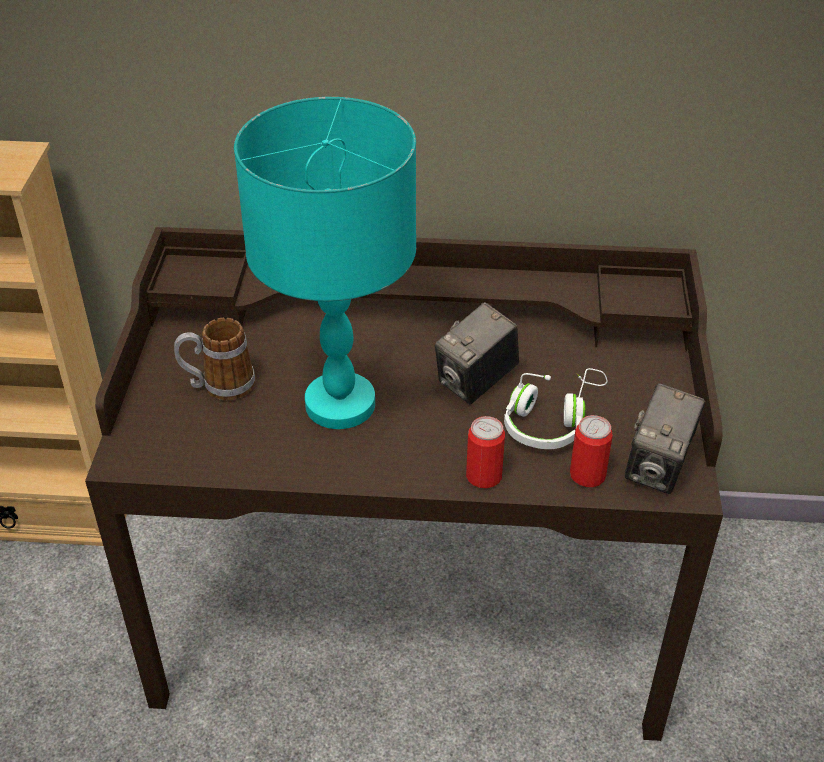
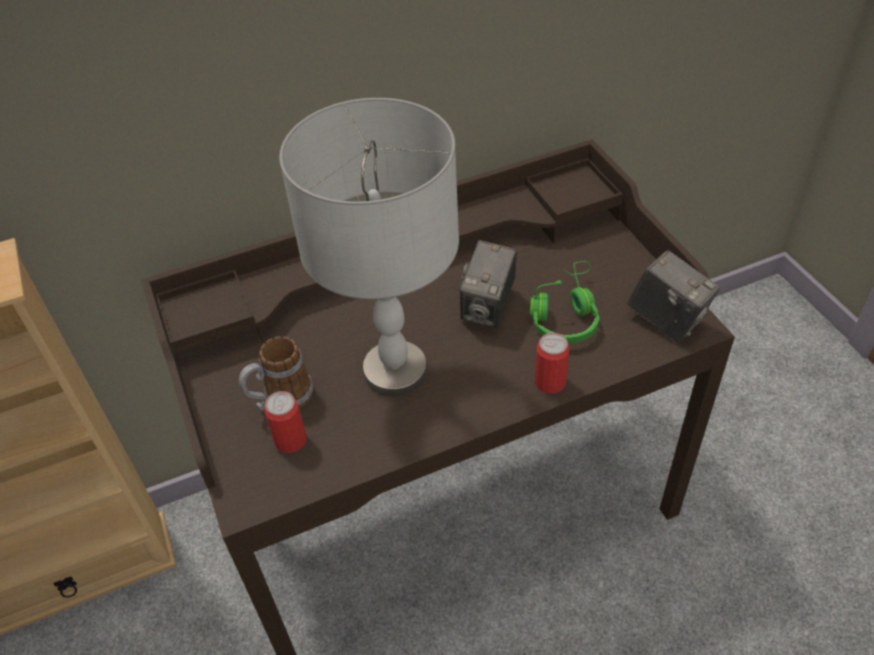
camera: 25 degrees left, 5 degrees up
(340, 403) = (395, 371): turquoise table lamp -> grey table lamp
(551, 419) = (565, 314): white headphones -> green headphones
(587, 475) = (623, 347): can -> can (290, 440)
(658, 468) = (667, 320): camera -> camera turned 45 degrees counterclockwise

